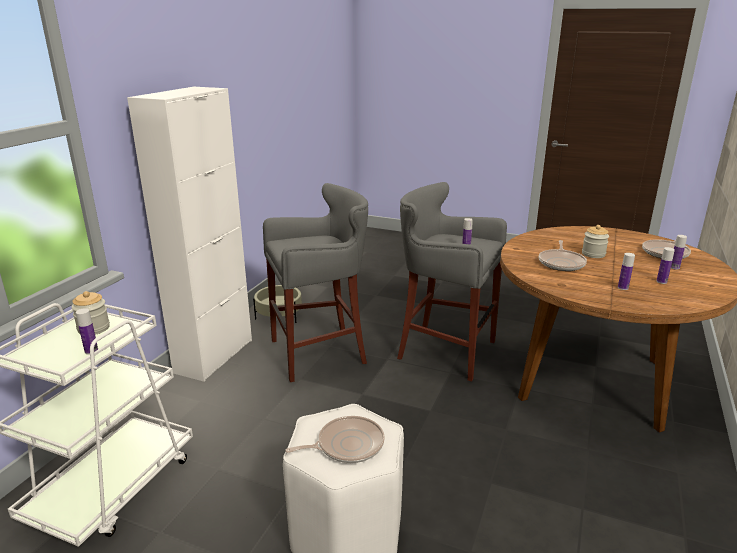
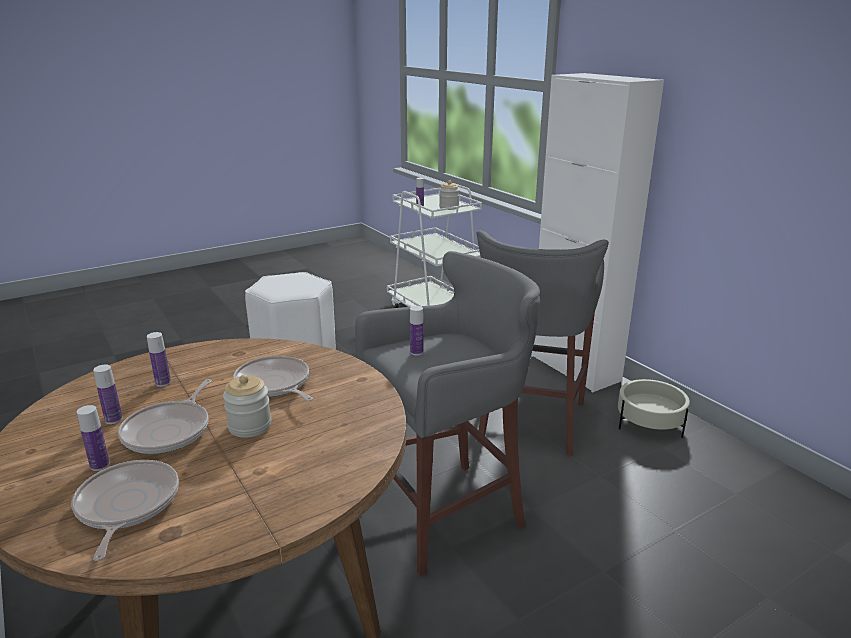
camera: 125 degrees right, 0 degrees up
(347, 445) = (283, 283): frying pan -> frying pan (170, 430)

